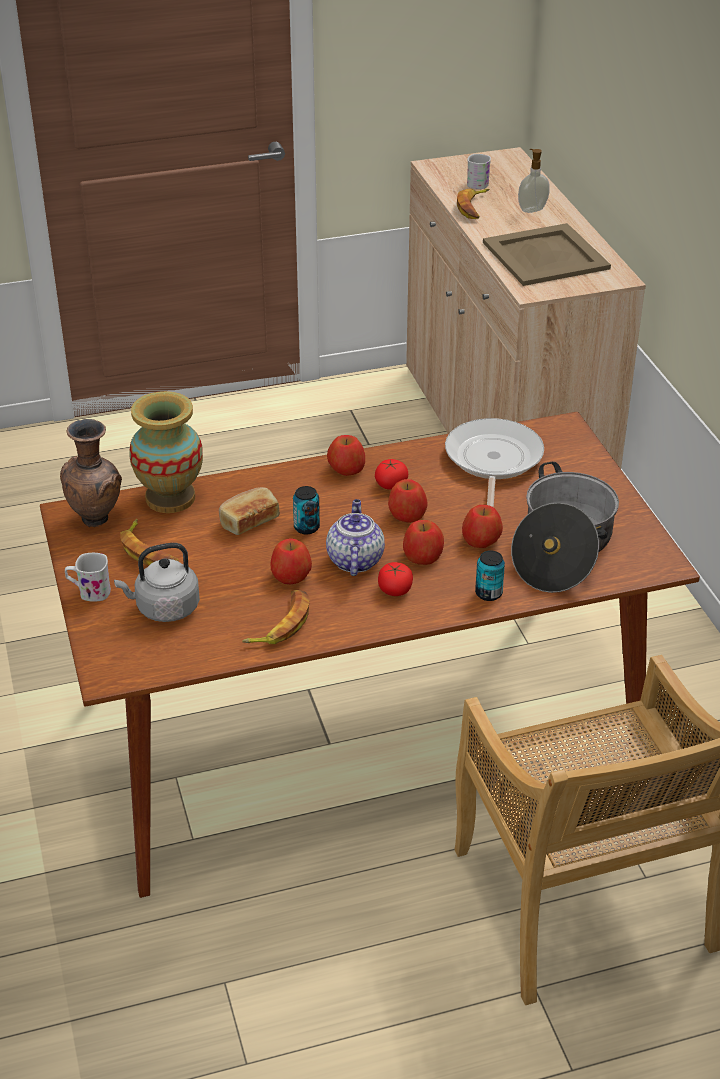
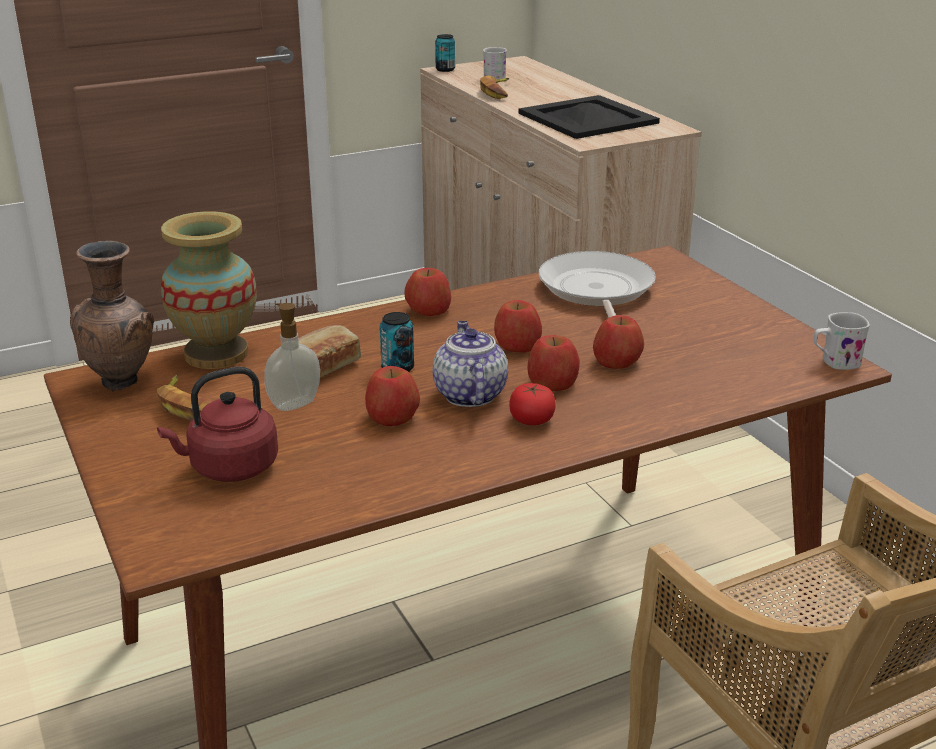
camera: 10 degrees left, 10 degrees down
(89, 592) = (121, 459): white mug -> white mug (834, 362)
(164, 608) = (229, 468): grey kettle -> red kettle
(281, 624) = (394, 469): banana -> none
(391, 484) = (487, 320): tomato -> none
(488, 593) = (651, 412): can -> can (445, 69)
(531, 209) = (557, 90): soap dispenser -> soap dispenser (293, 403)
(546, 255) = (588, 118): beige tray -> black tray
(562, 549) = (717, 362): cooking pot -> none

